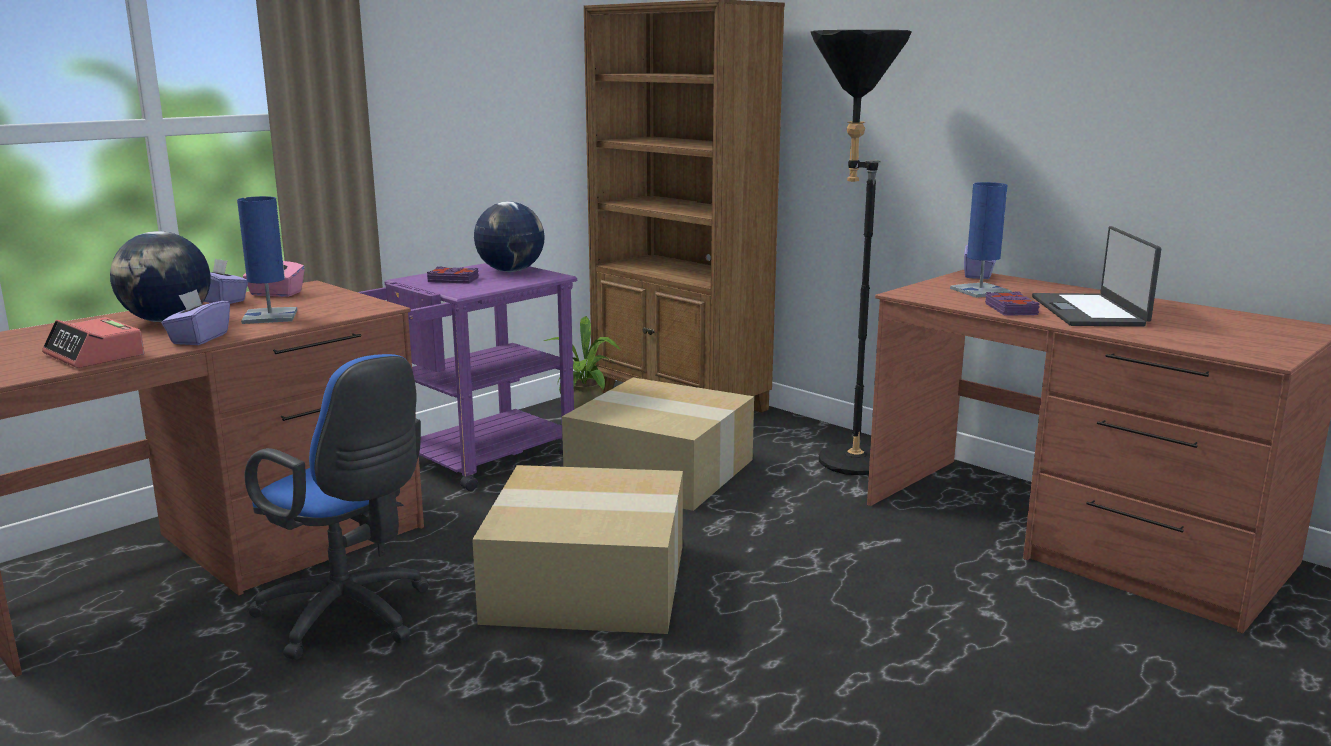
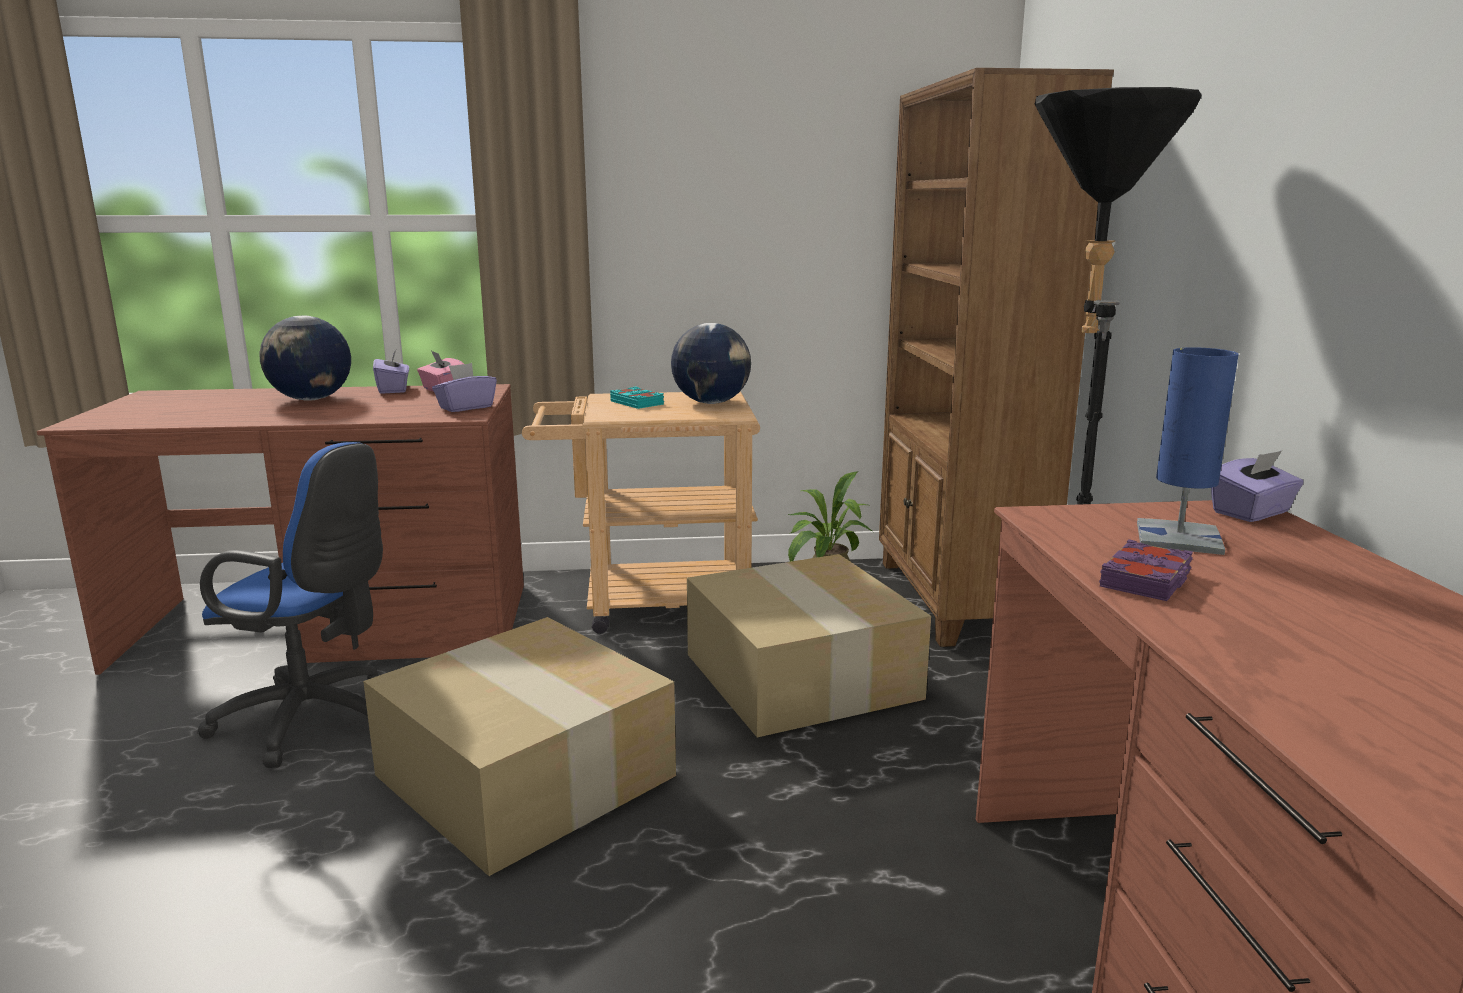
camera: 40 degrees right, 0 degrees up
(95, 355) = (187, 417): alarm clock -> none
(199, 339) = (276, 418): purple tissue box -> purple tissue box (466, 407)
(270, 317) = (373, 409): blue table lamp -> none
(350, 617) = (315, 721): blue office chair -> blue office chair turned 60 degrees counterclockwise
(453, 280) = (637, 403): purple book -> turquoise book
(475, 462) = (651, 605): purple cart -> beige cart
(1089, 311) = (1297, 621): laptop -> none

